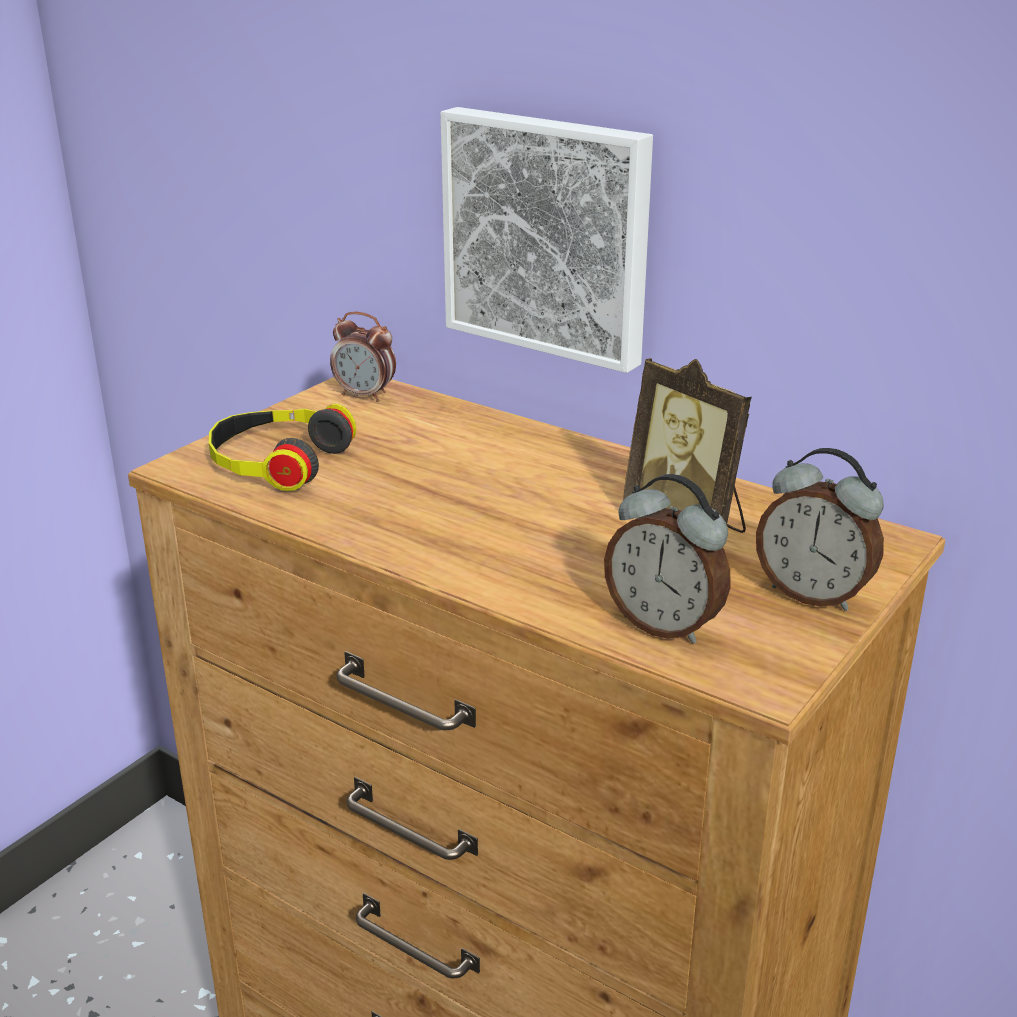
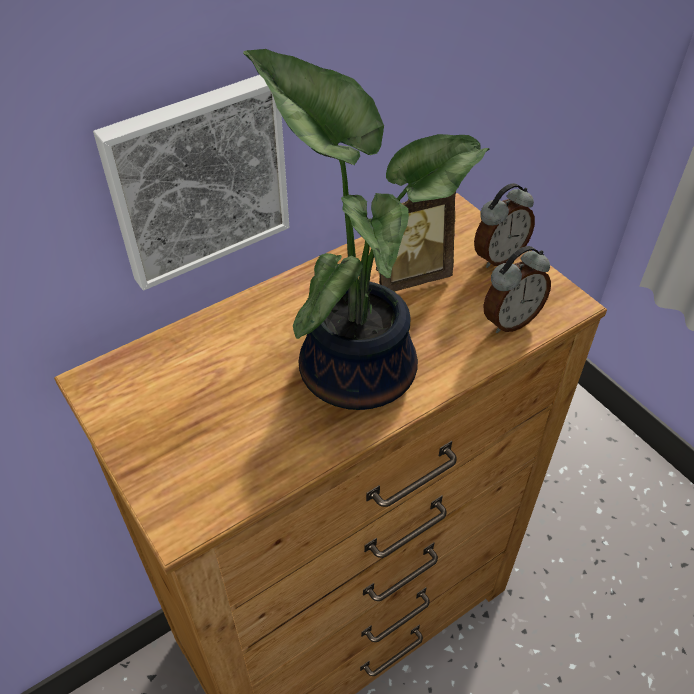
camera: 70 degrees left, 20 degrees up
(277, 462) = (210, 458): headphones -> none
(365, 395) = (121, 379): alarm clock -> none
(476, 519) = (358, 365): none -> potted plant

